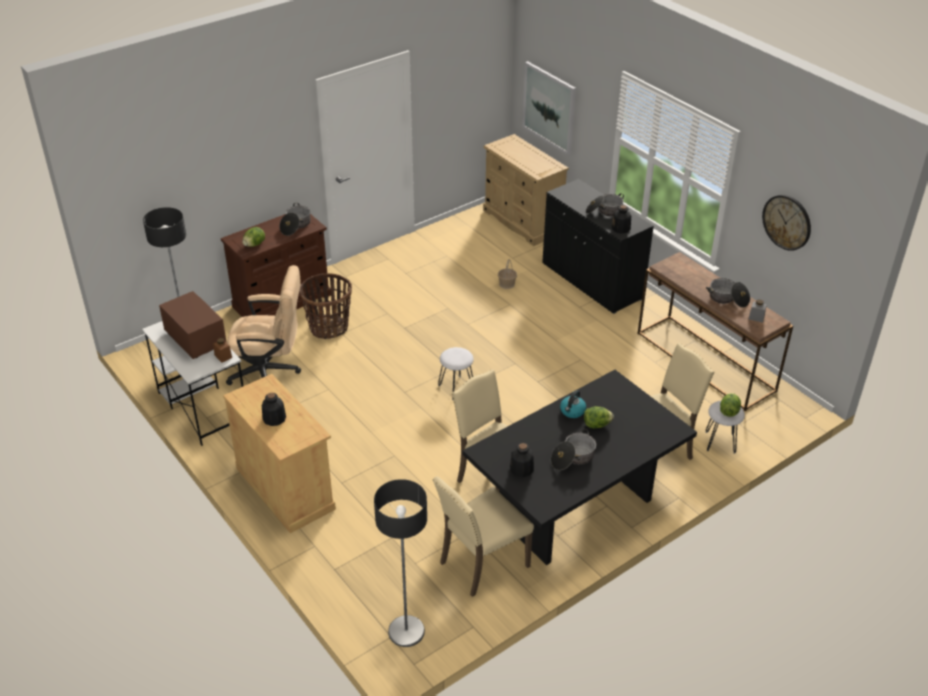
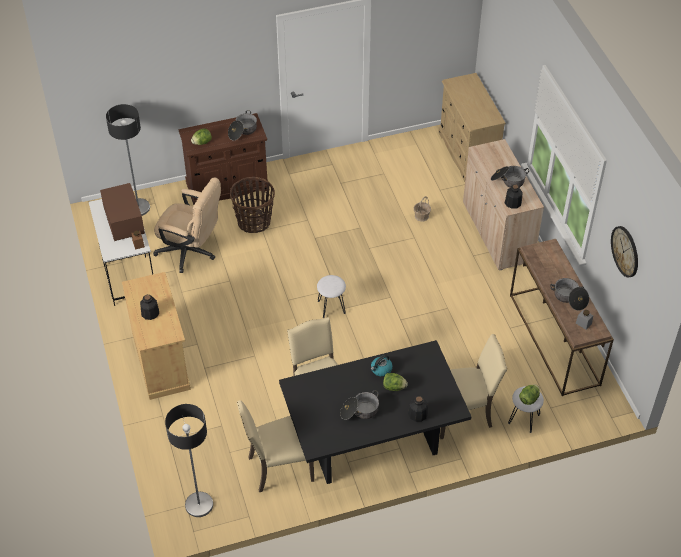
camera: 20 degrees right, 10 degrees up
(521, 469) = (315, 409): bottle -> bottle (417, 414)
(549, 107) = (499, 64): picture -> none
(591, 281) = (497, 232): black cabinet -> beige cabinet

